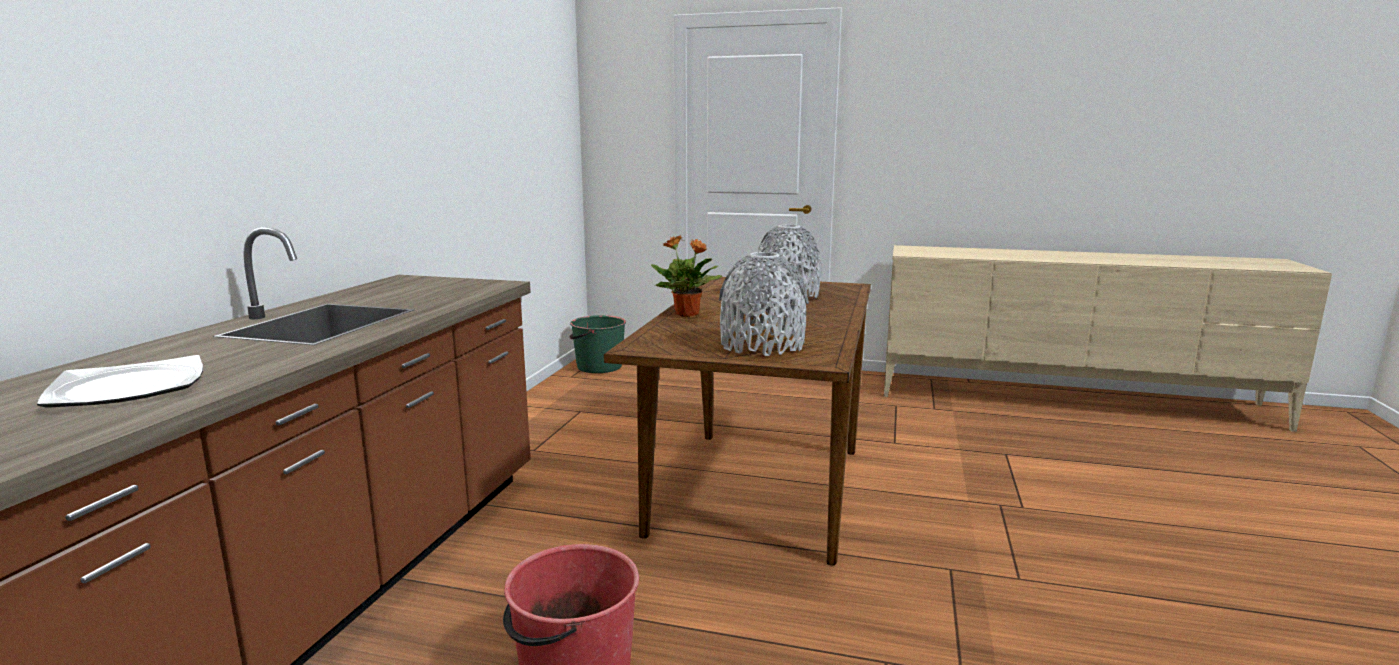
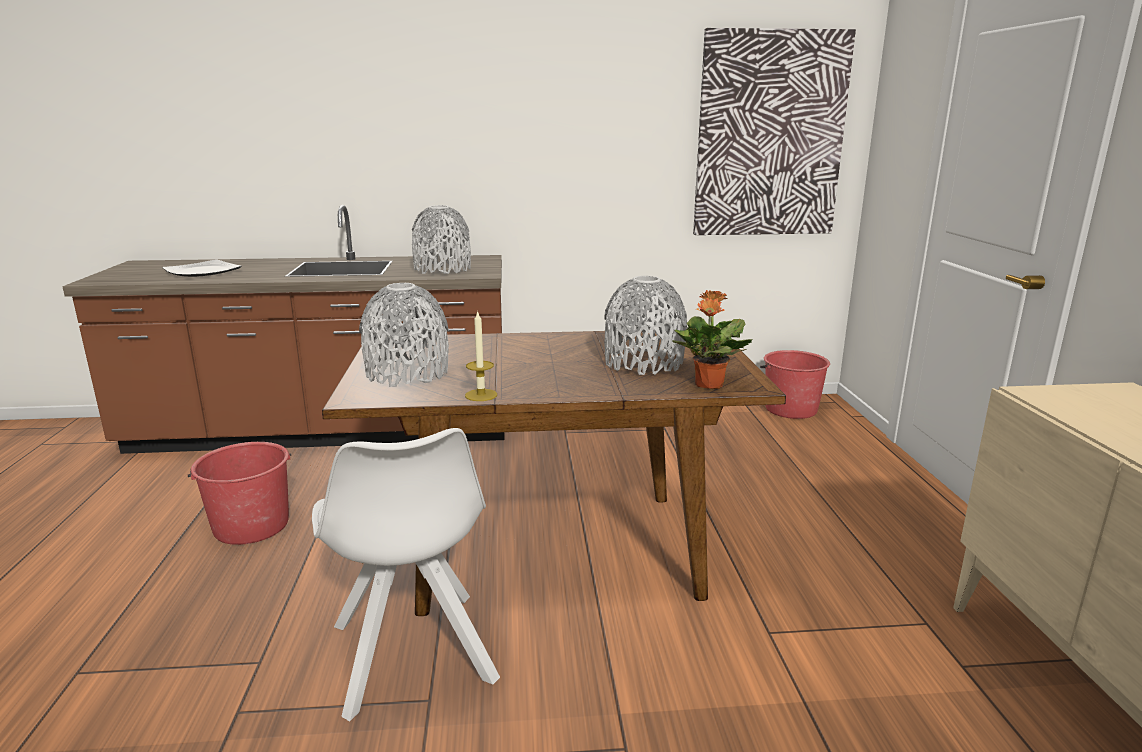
camera: 70 degrees right, 5 degrees up
(439, 291) = (442, 269): none -> grey vase
(542, 128) = (770, 135): none -> picture
(598, 367) = (790, 409): green bucket -> red bucket
(687, 314) = (513, 340): potted plant -> potted plant (708, 385)
(837, 331) = (481, 395): none -> candle
(891, 572) = (412, 655): none -> white chair

